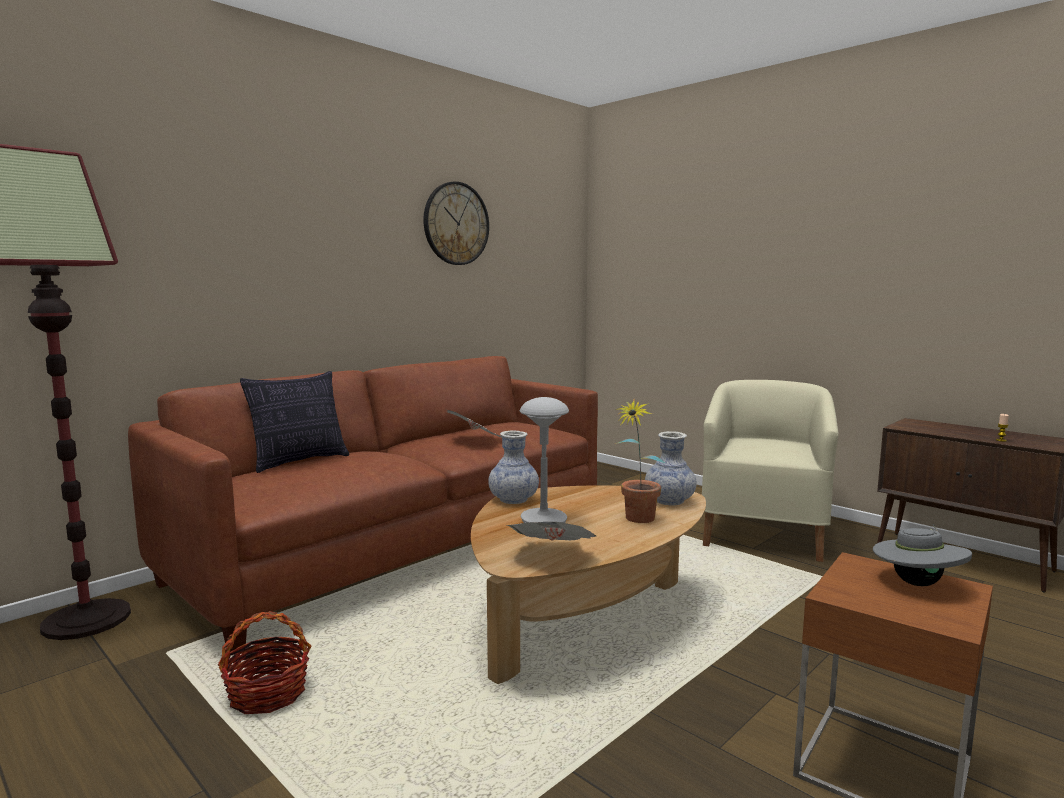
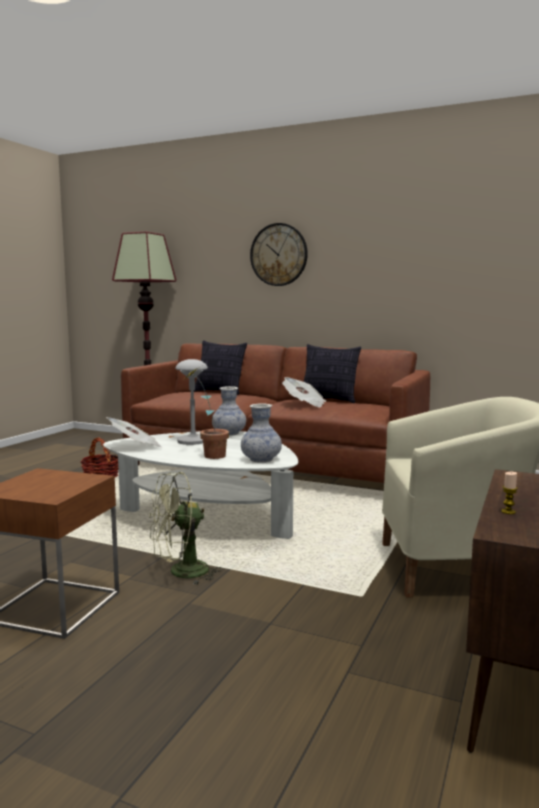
camera: 70 degrees right, 0 degrees up
(454, 431) = (329, 400): none -> pillow
(456, 224) = (402, 239): wall clock -> wall clock (279, 254)
(583, 618) = (207, 518): brown coffee table -> white coffee table
(768, 657) = (181, 573): none -> green fan
(917, 583) = (58, 488): grey hat -> none

